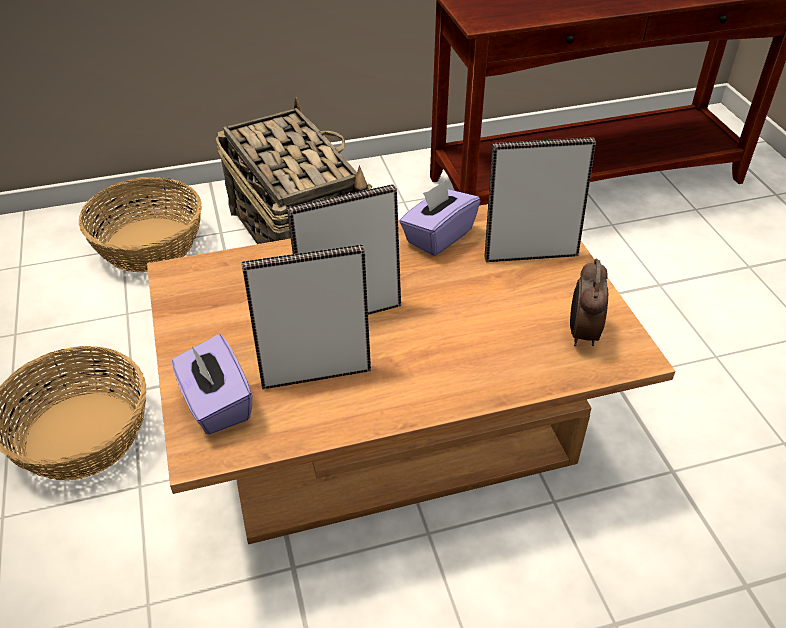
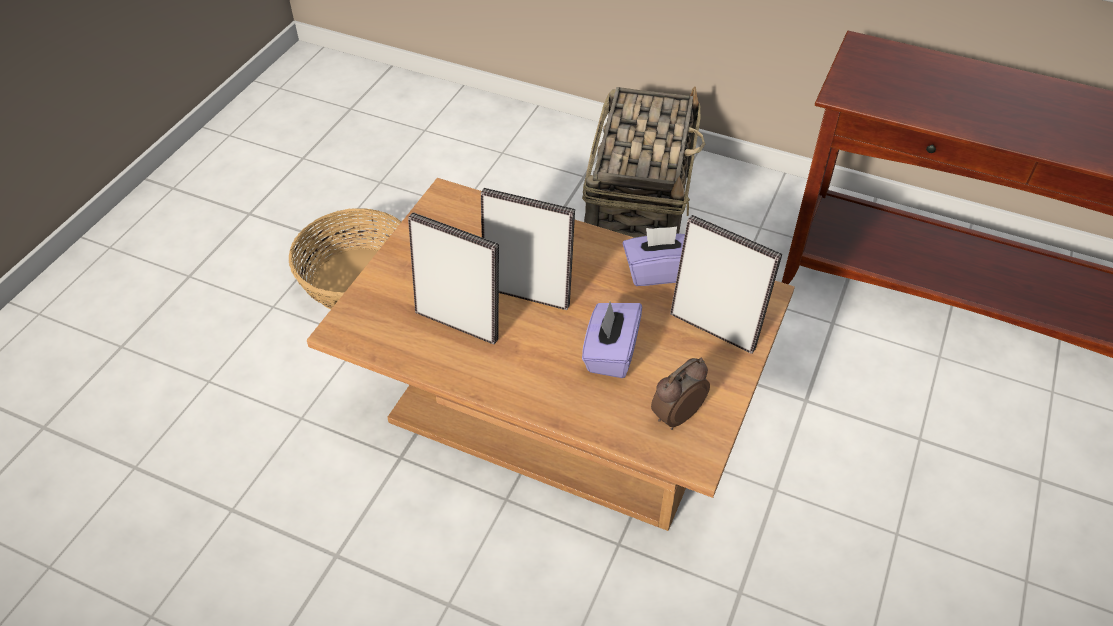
camera: 40 degrees right, 5 degrees up
(150, 244) = (524, 159): basket -> none
(216, 404) = (379, 305): purple tissue box -> purple tissue box (610, 353)

